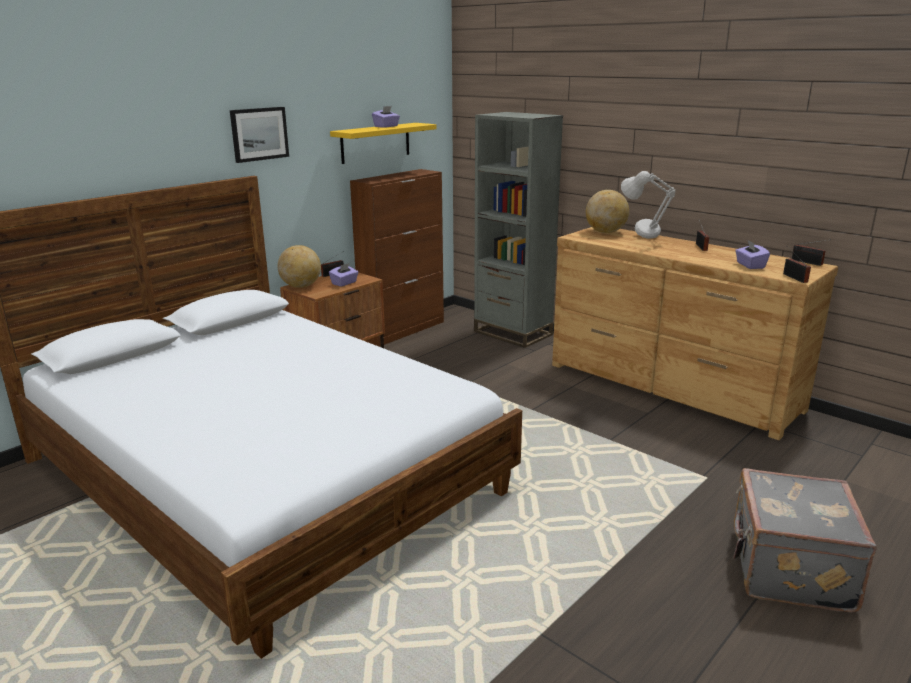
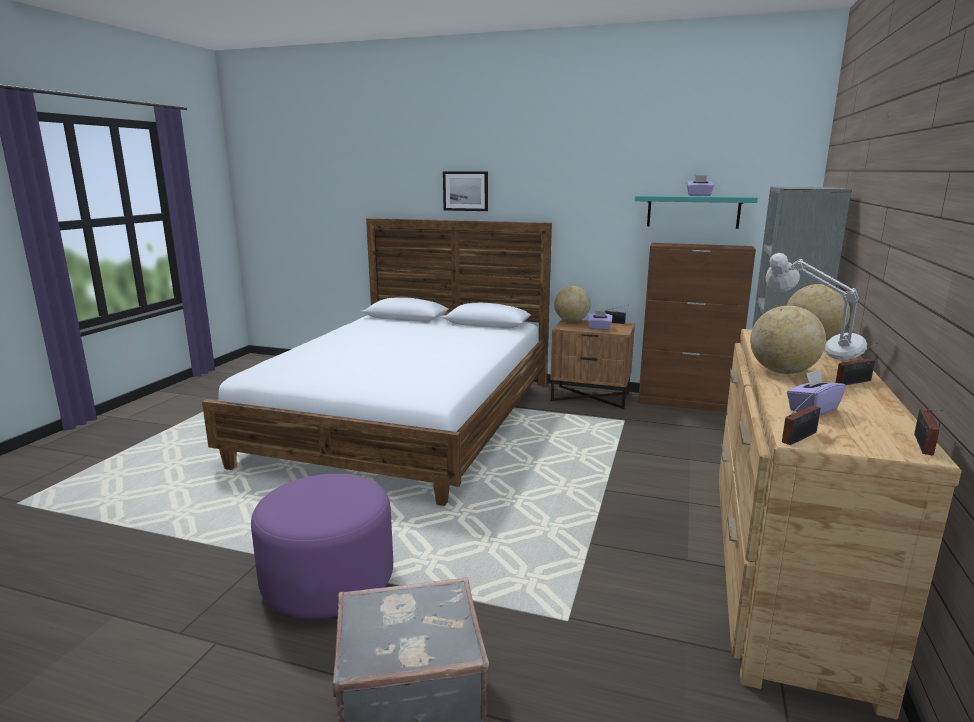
camera: 65 degrees right, 5 degrees down
(259, 134) = (564, 190): picture -> picture (465, 191)
(375, 142) = (693, 211): yellow shelf -> turquoise shelf
(609, 590) = (328, 580): none -> purple ottoman
(673, 253) = (782, 372): none -> globe

